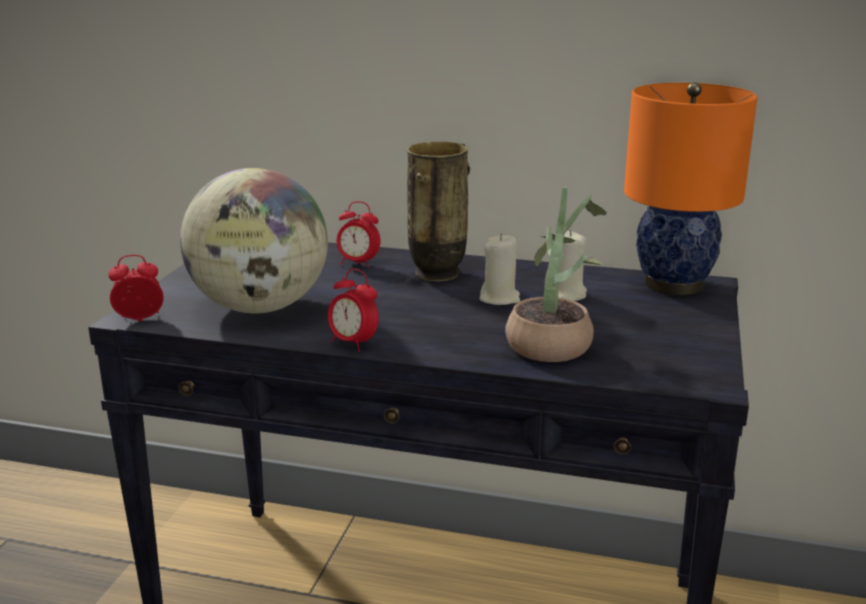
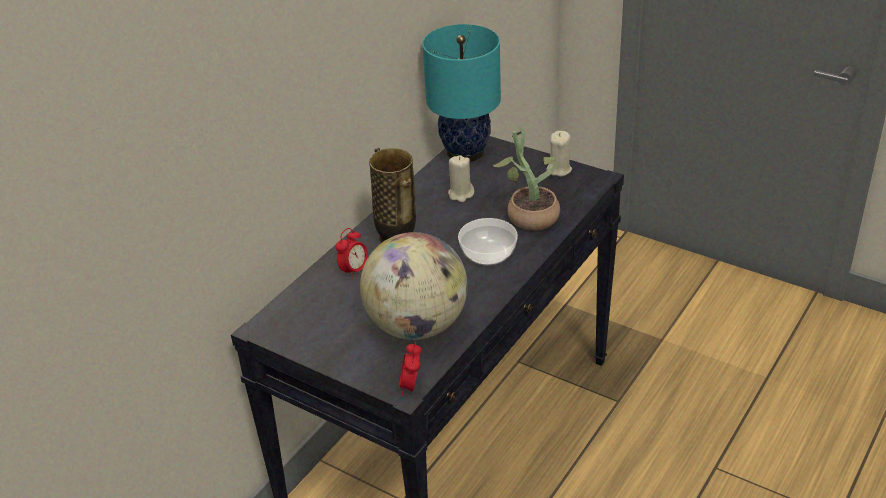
camera: 70 degrees left, 15 degrees up
(353, 343) = (497, 290): alarm clock -> none
(436, 328) = (489, 254): none -> bowl
(499, 298) = (454, 220): beige candle -> beige candle (559, 169)
(674, 284) = (465, 152): orange table lamp -> turquoise table lamp

